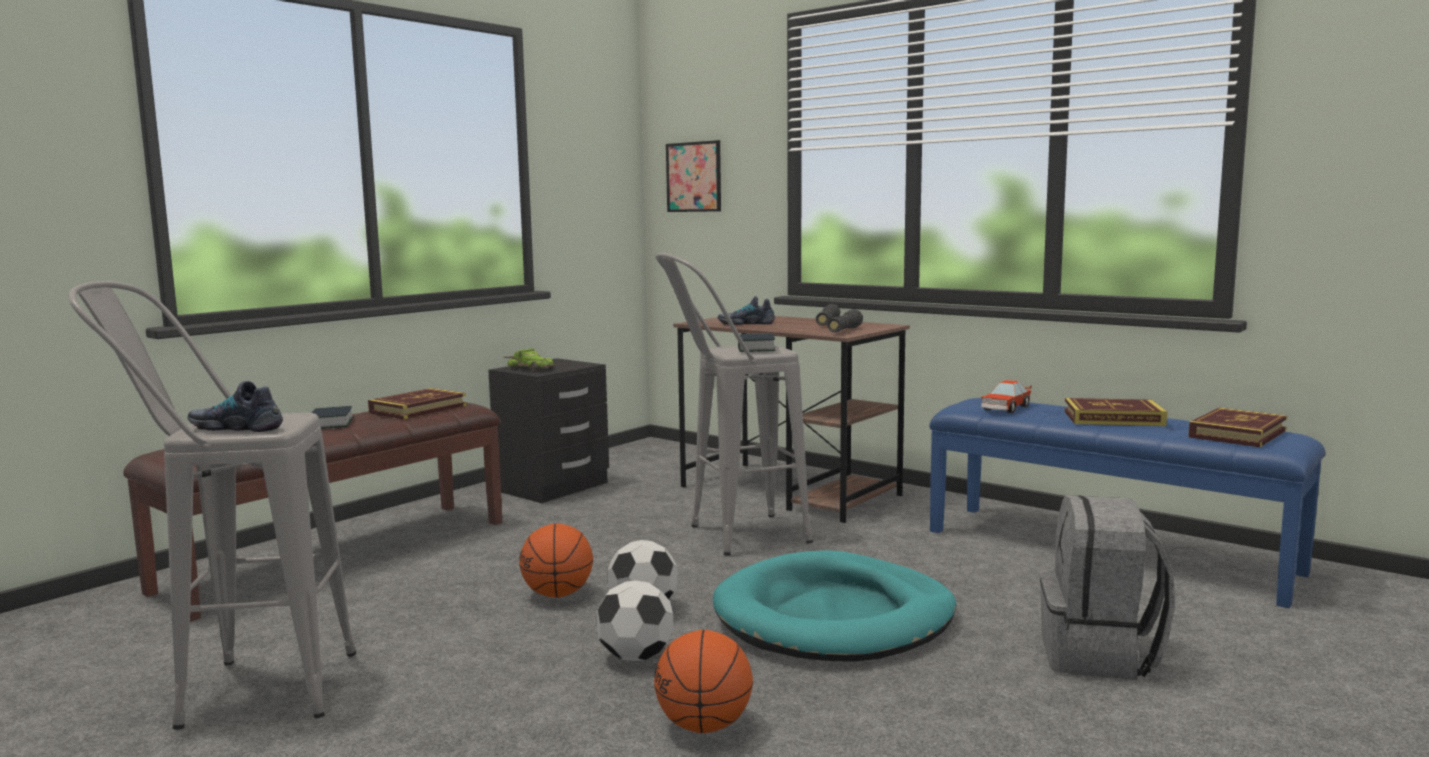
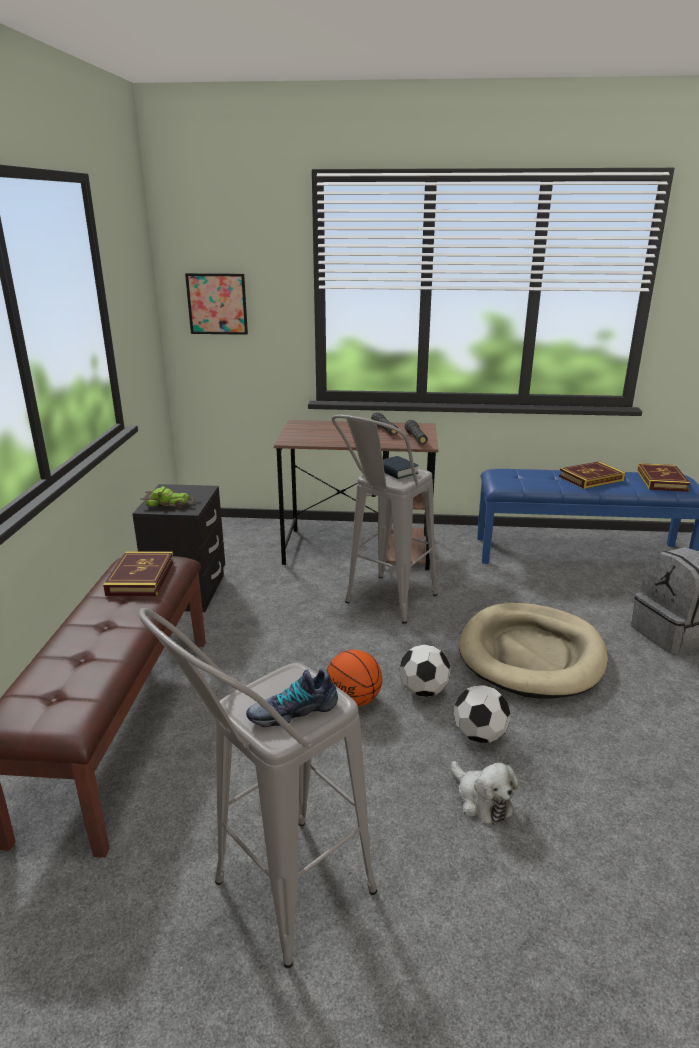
camera: 35 degrees left, 15 degrees up
(330, 424) = (100, 622): book -> none
(538, 701) = (481, 800): none -> plush toy
(704, 726) = (590, 772): basketball -> none
(746, 323) = (329, 437): shoe -> none
(834, 617) = (531, 654): turquoise dog bed -> beige dog bed
(1005, 408) = (527, 480): toy car -> none

